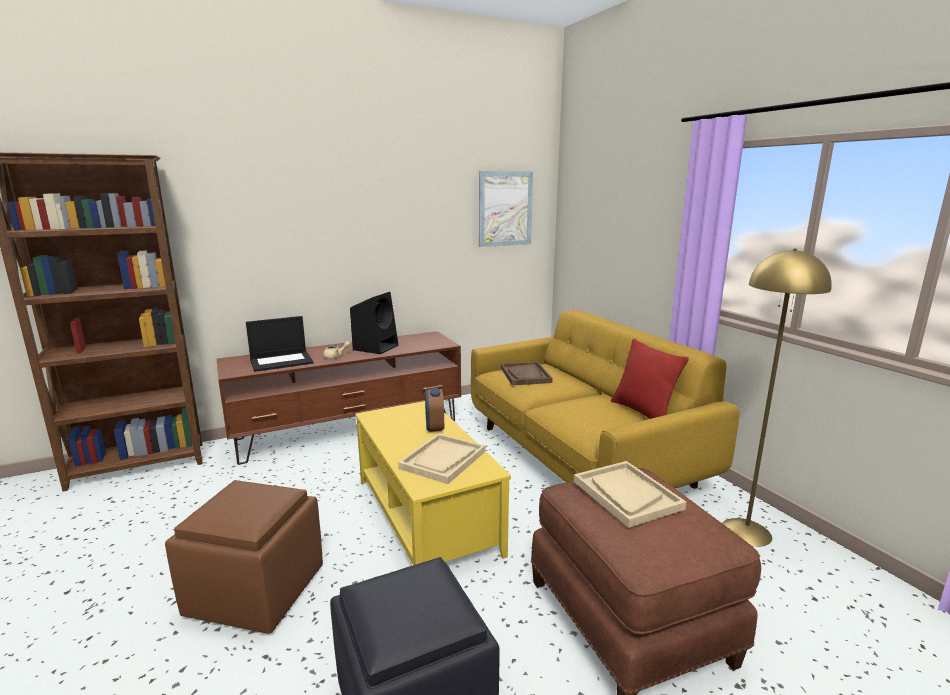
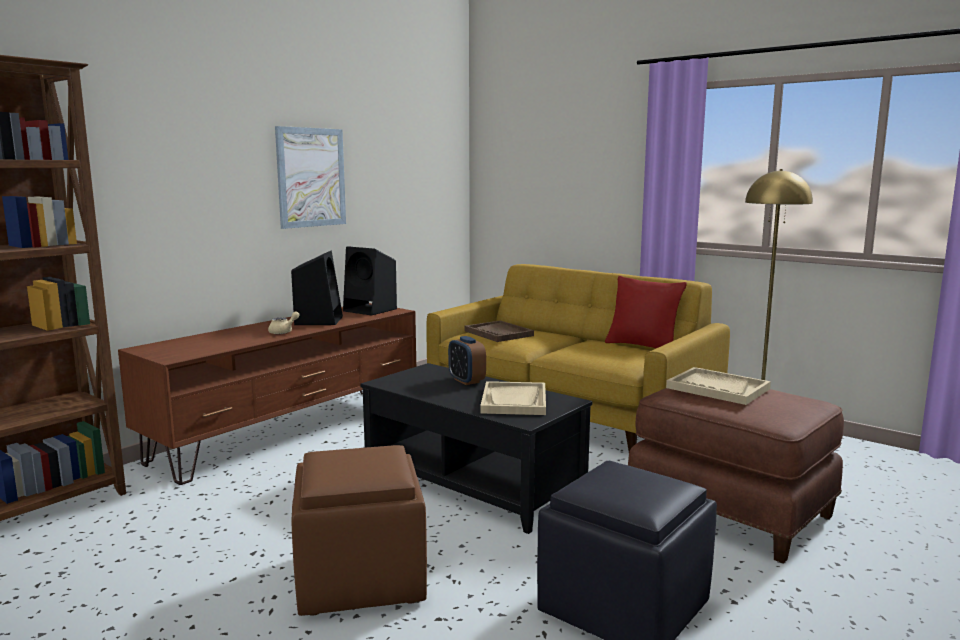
camera: 25 degrees left, 5 degrees down
(282, 361) = (220, 342): laptop -> none
(427, 515) = (473, 481): yellow coffee table -> black coffee table
(428, 341) = (371, 310): none -> black speaker
(505, 209) = (424, 157): picture -> picture (311, 177)

